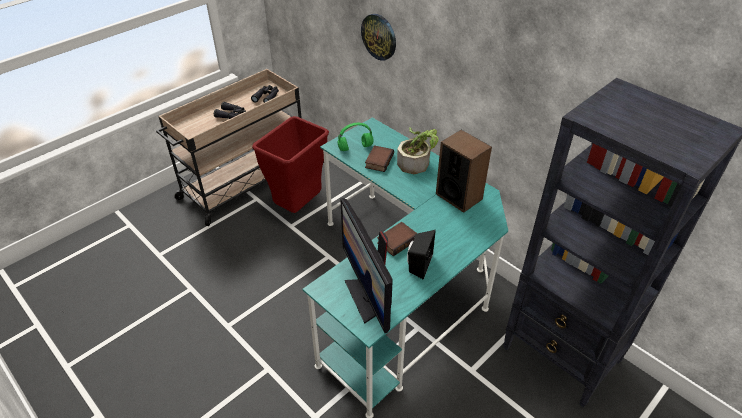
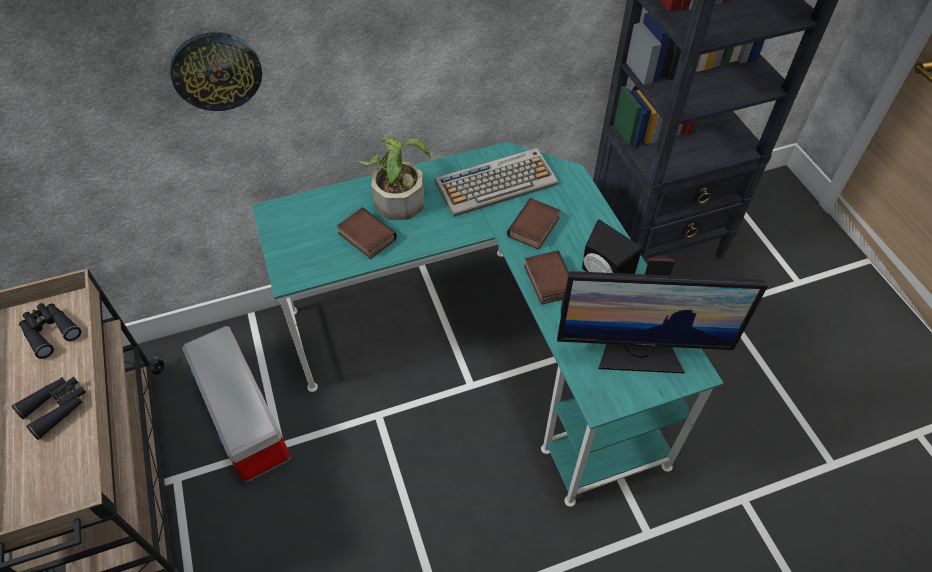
camera: 65 degrees left, 10 degrees up
(299, 207) = (246, 419): red trash can -> storage box
(356, 147) = (313, 252): green headphones -> none
(434, 223) = (534, 228): none -> book
(459, 196) = (496, 182): speaker -> keyboard

